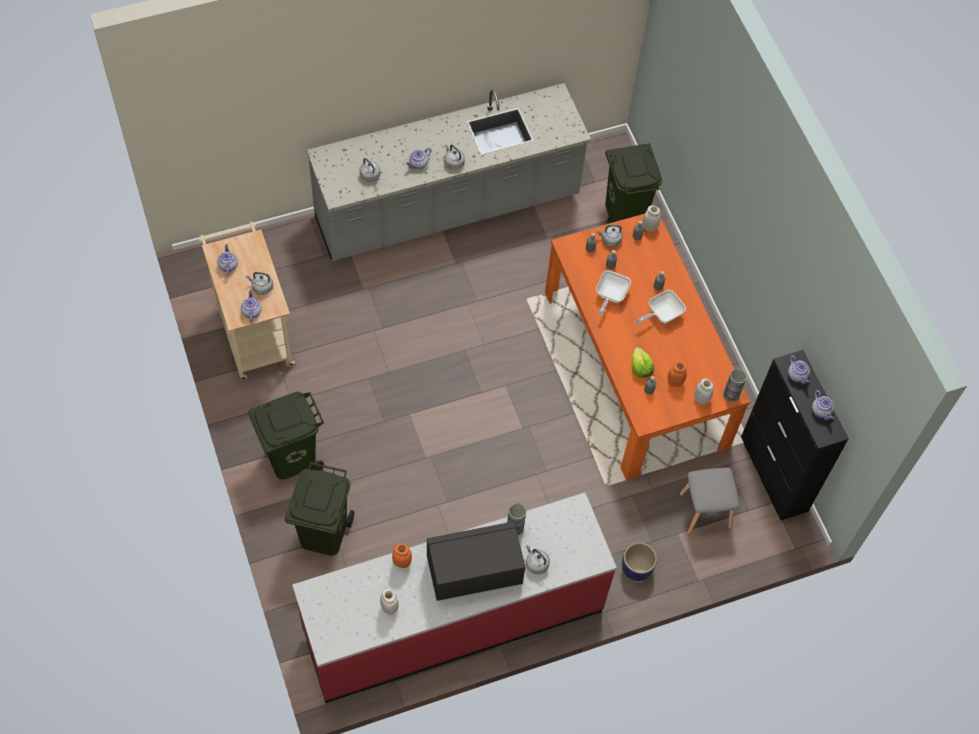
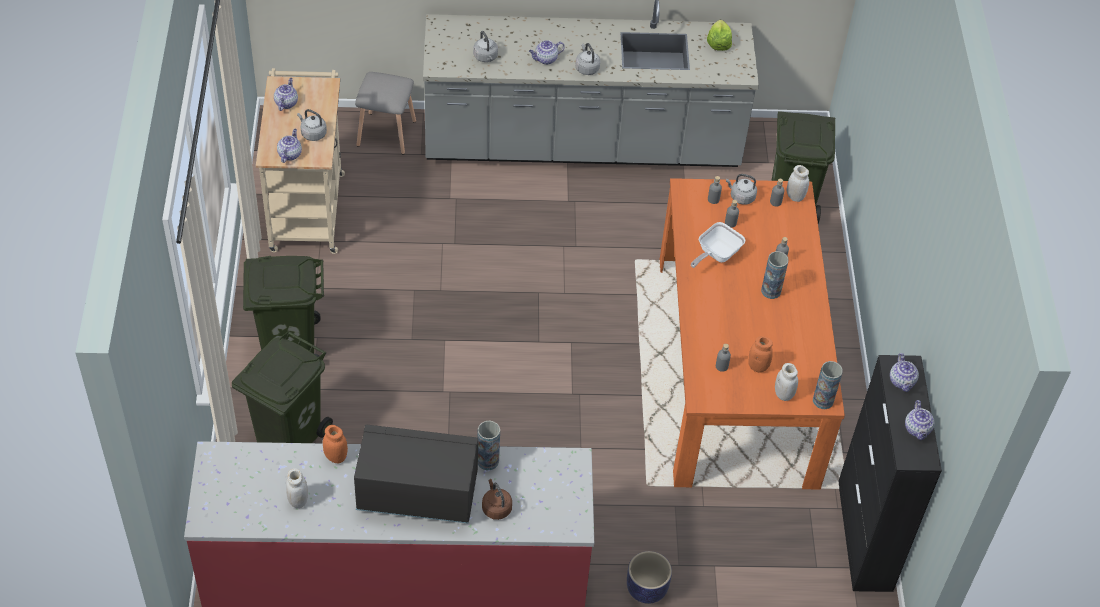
camera: 20 degrees right, 10 degrees down
(536, 563) = (496, 507): grey kettle -> brown kettle
(640, 368) = (721, 340): lettuce -> lettuce (718, 43)
(661, 315) = (771, 291): frying pan -> vase
(704, 511) = (758, 551): grey stool -> grey stool (385, 133)

